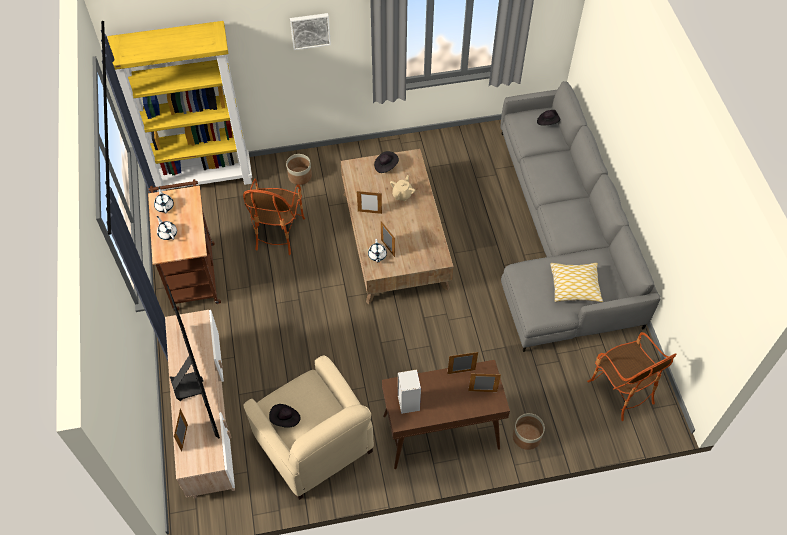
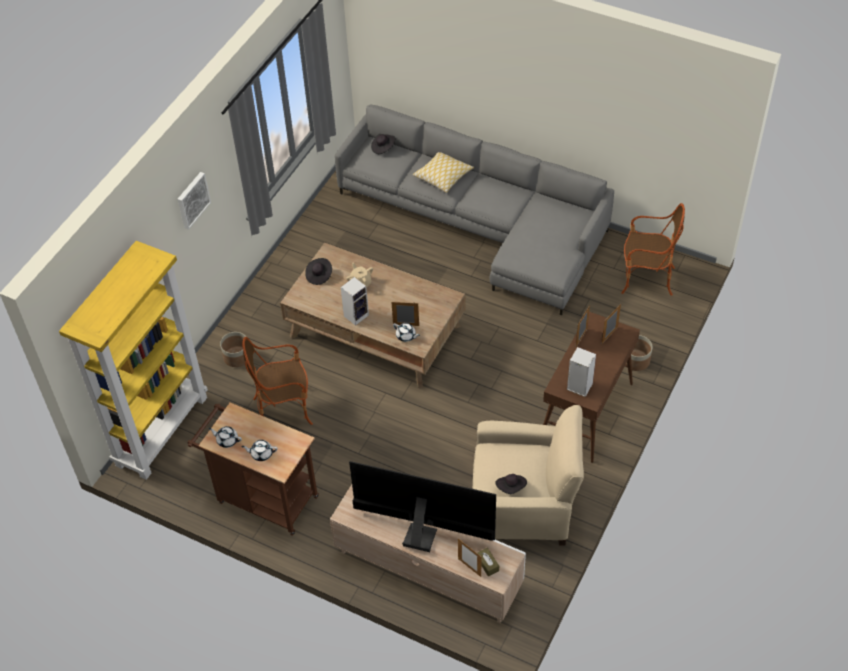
camera: 50 degrees left, 5 degrees down
(196, 449) = (487, 564): none -> brown tissue box
(278, 232) = (283, 408): armchair -> armchair turned 120 degrees clockwise
(369, 212) = (356, 315): picture frame -> speaker
(574, 286) = (553, 233): pillow -> pillow (443, 176)

